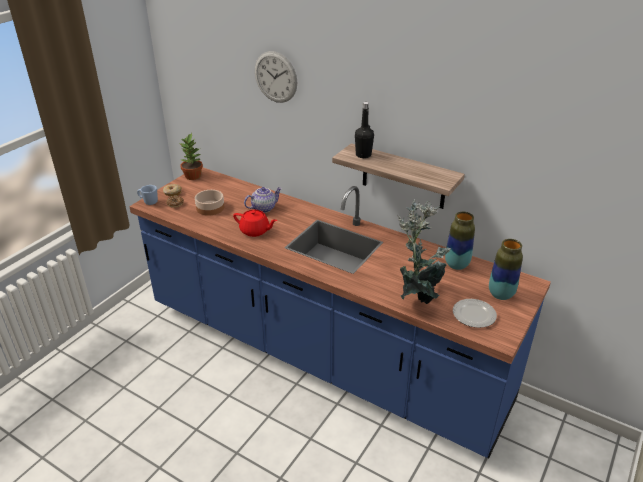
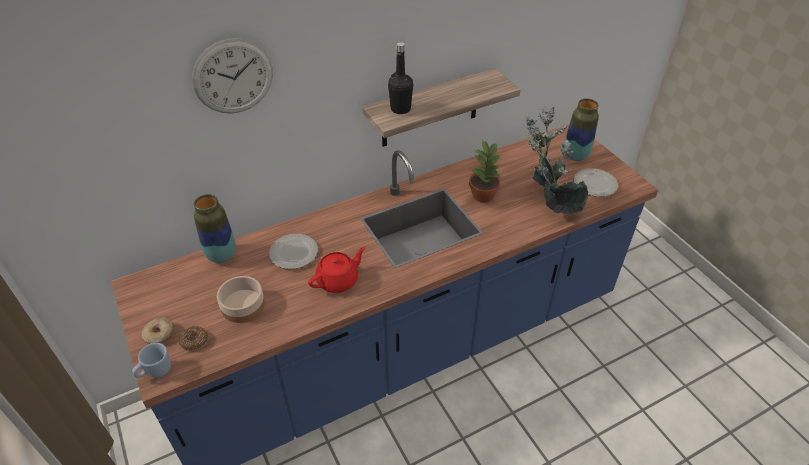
camera: 60 degrees left, 10 degrees up
(193, 176) = (136, 295): potted plant -> potted plant (483, 195)
(263, 208) = (293, 253): teapot -> plate
(456, 265) = (517, 160): vase -> vase (221, 255)

